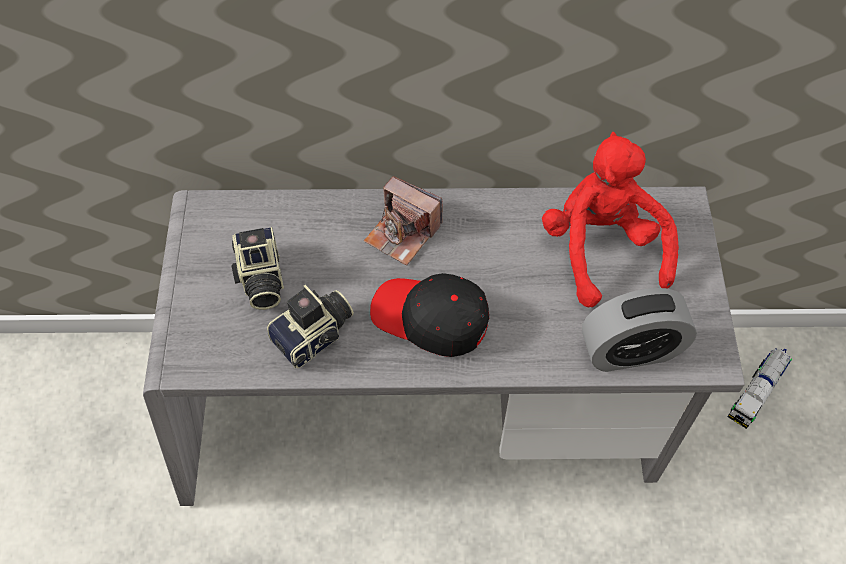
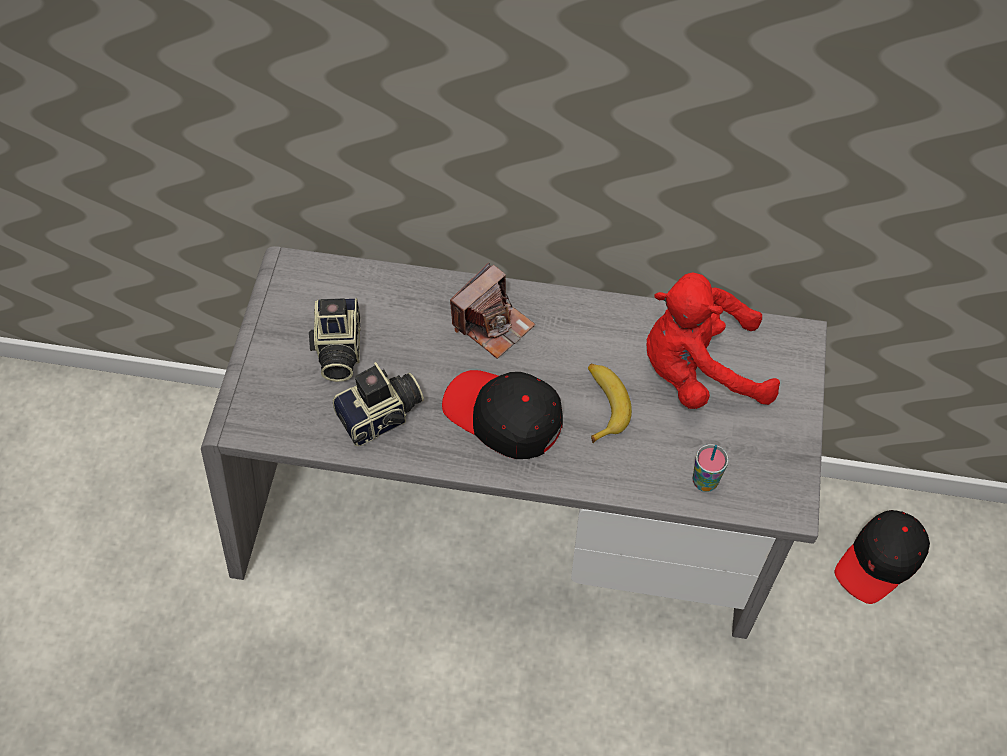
camera: 10 degrees right, 0 degrees up
(403, 233) = (492, 324): camera -> camera turned 90 degrees counterclockwise
(520, 292) = (602, 404): none -> banana
(601, 248) = (698, 371): red plush toy -> red plush toy turned 90 degrees counterclockwise
(630, 350) = (704, 482): alarm clock -> cup
(755, 393) = (880, 560): toy truck -> black cap

